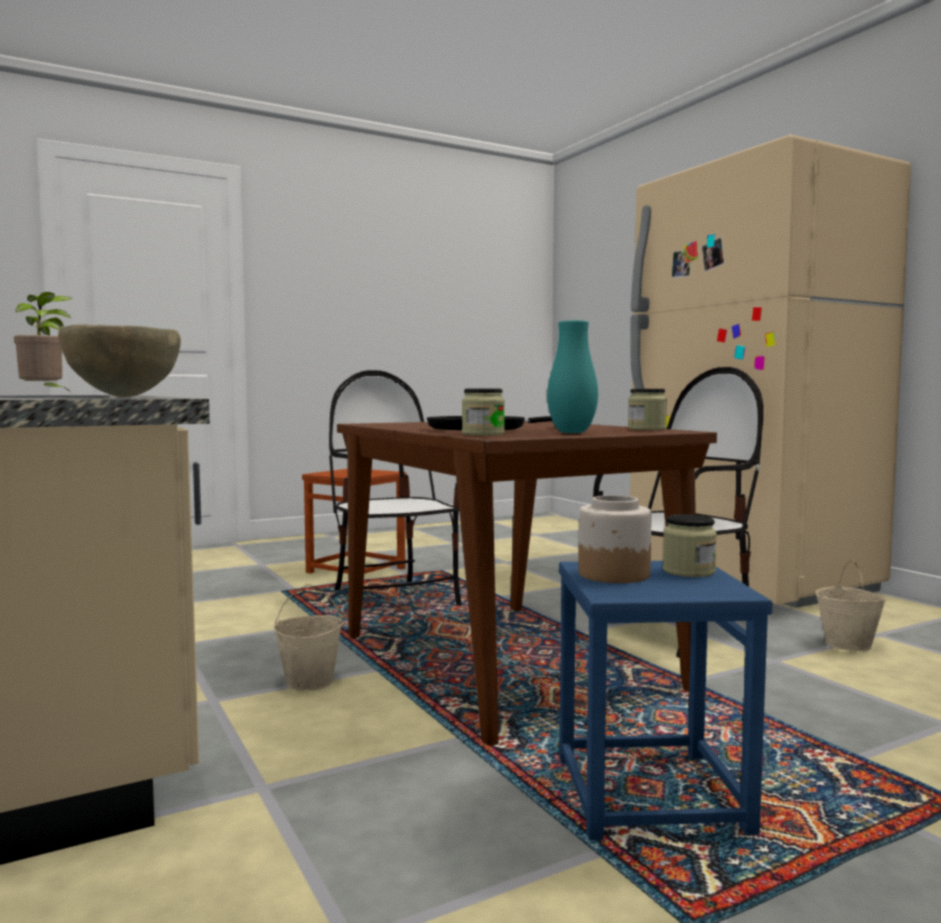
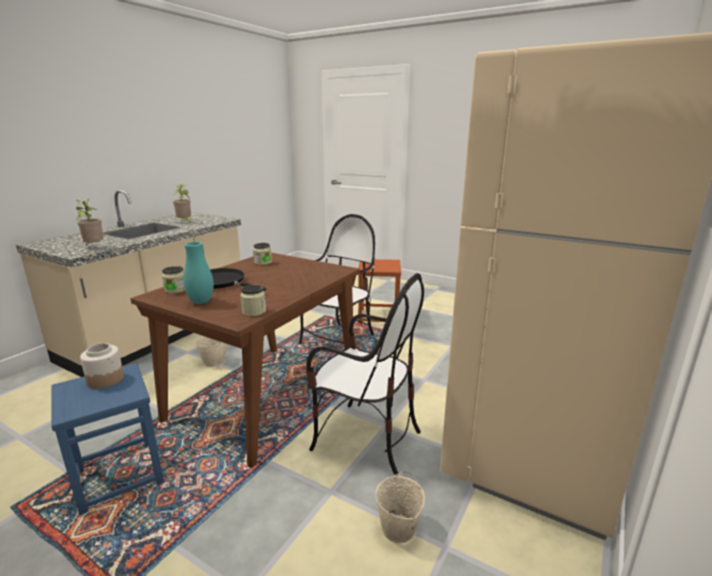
camera: 60 degrees right, 15 degrees up
(122, 397) = (94, 247): brown bowl -> potted plant
(688, 571) = (115, 396): jar -> jar (263, 262)

